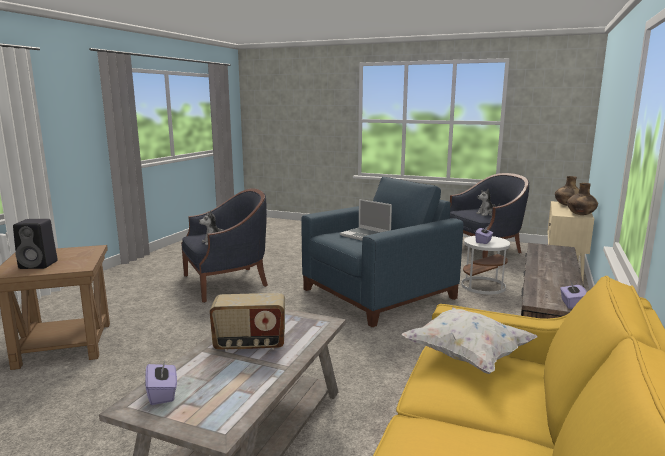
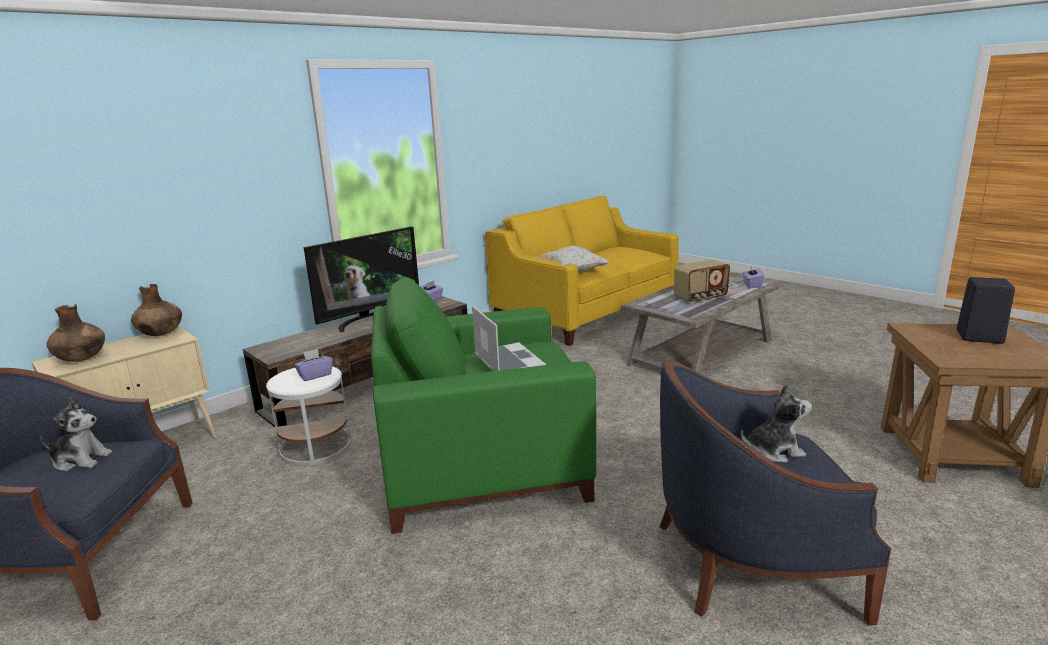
camera: 155 degrees left, 5 degrees up
(250, 344) = (701, 298): radio -> radio turned 135 degrees clockwise
(377, 294) = (484, 462): blue armchair -> green armchair
(562, 275) = (369, 319): none -> television

